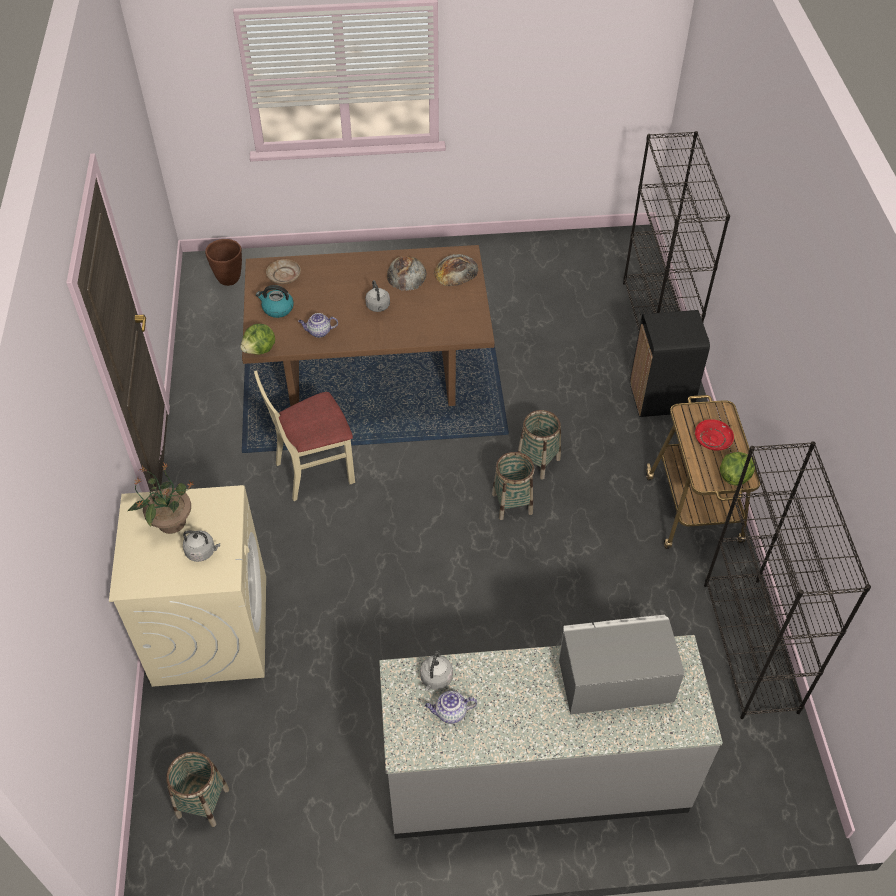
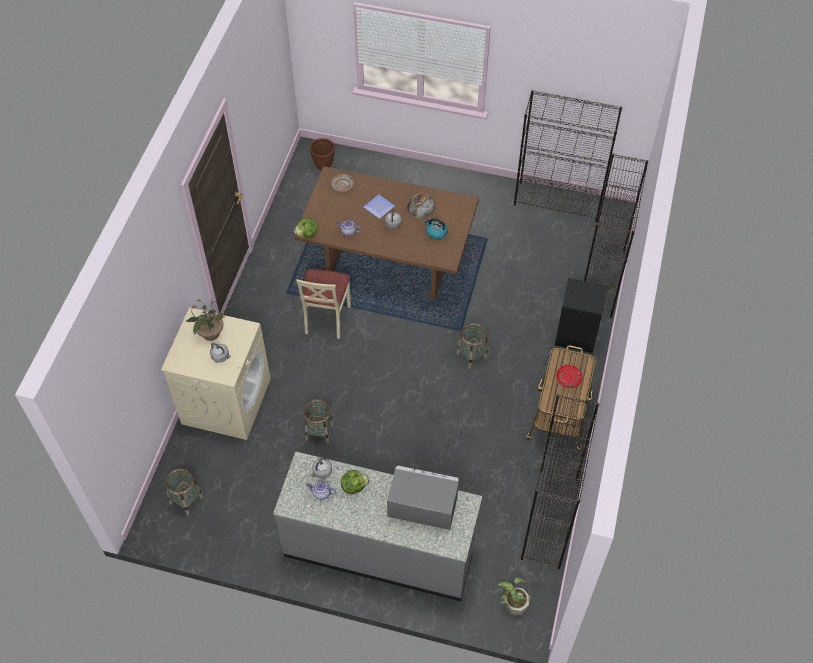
camera: 20 degrees right, 5 degrees up
(277, 309) = (329, 208): kettle -> kettle (436, 233)
(314, 471) = (326, 318): beige chair -> beige chair turned 75 degrees counterclockwise
(349, 291) = (379, 208): none -> plate
(456, 271) = (454, 213): bread -> none
(512, 503) = (442, 378): basket -> basket (319, 431)
(556, 246) = (558, 201): none -> black bookcase
(734, 476) = (569, 407): lettuce -> lettuce (354, 486)
(762, 784) = (513, 601): none -> potted plant

